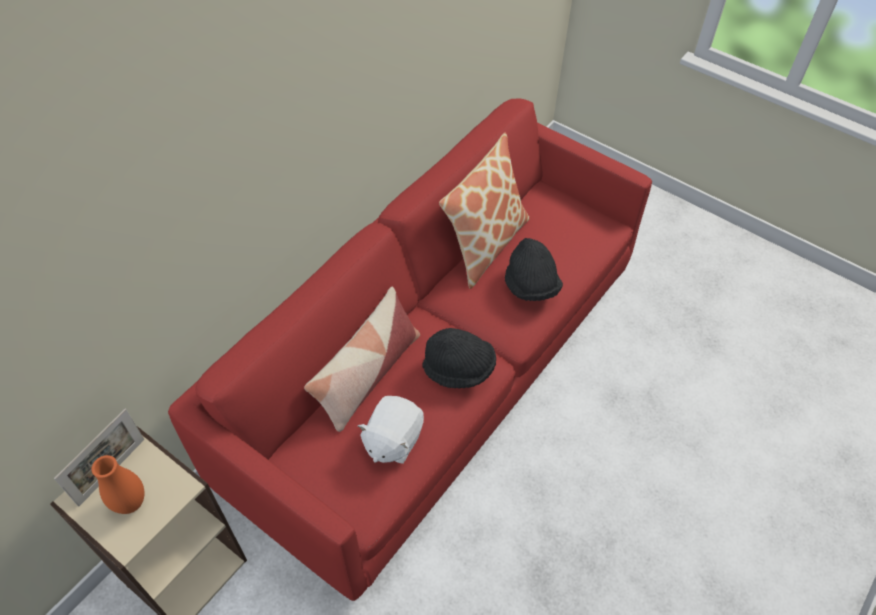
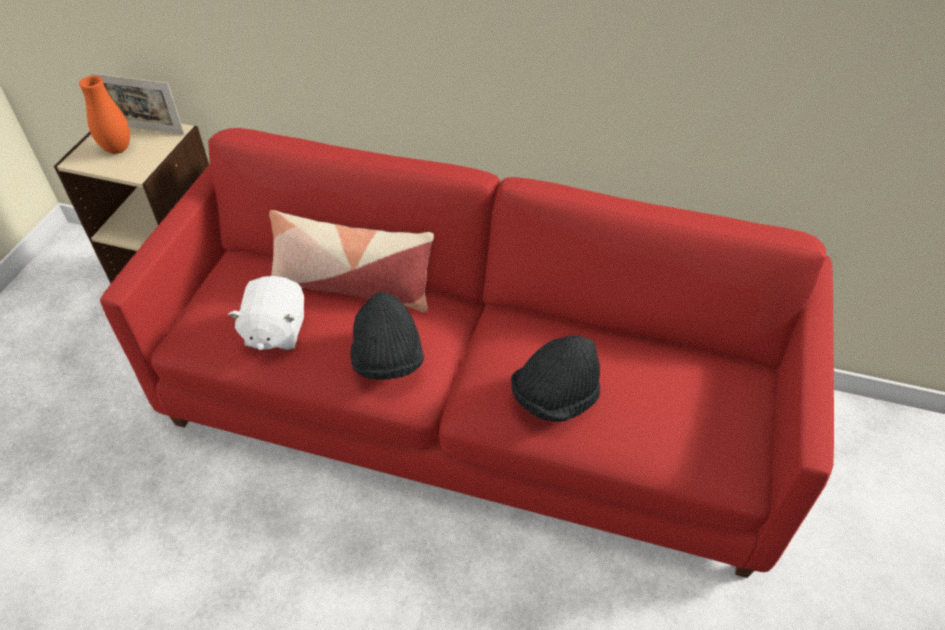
camera: 70 degrees right, 5 degrees down
(392, 440) = (275, 331): white plush toy -> white plush toy turned 90 degrees counterclockwise
(484, 244) = (601, 333): pillow -> none

